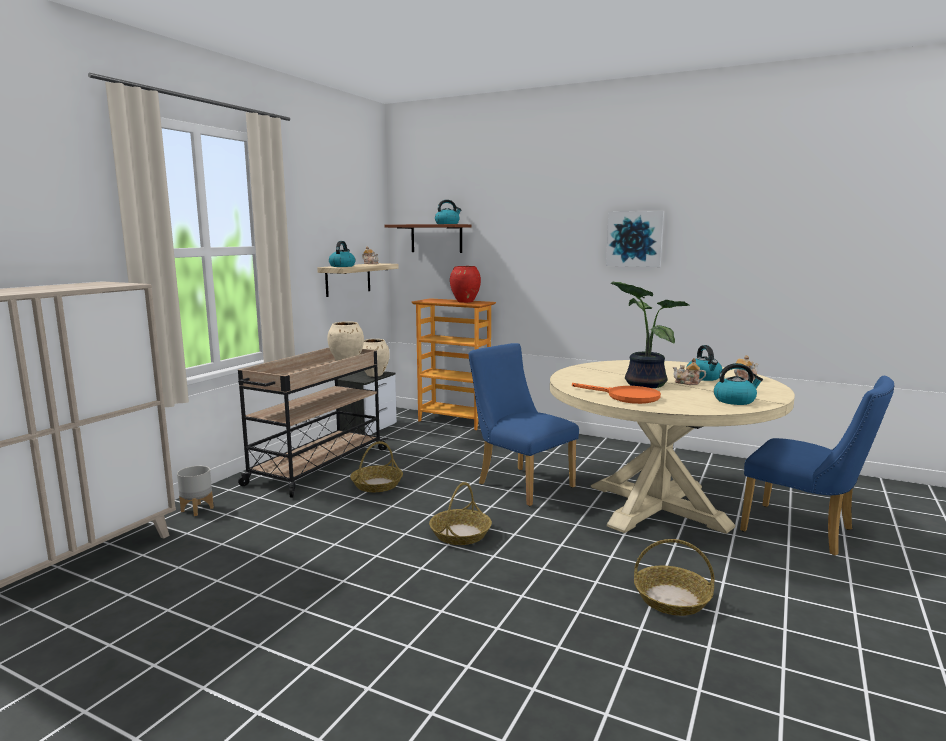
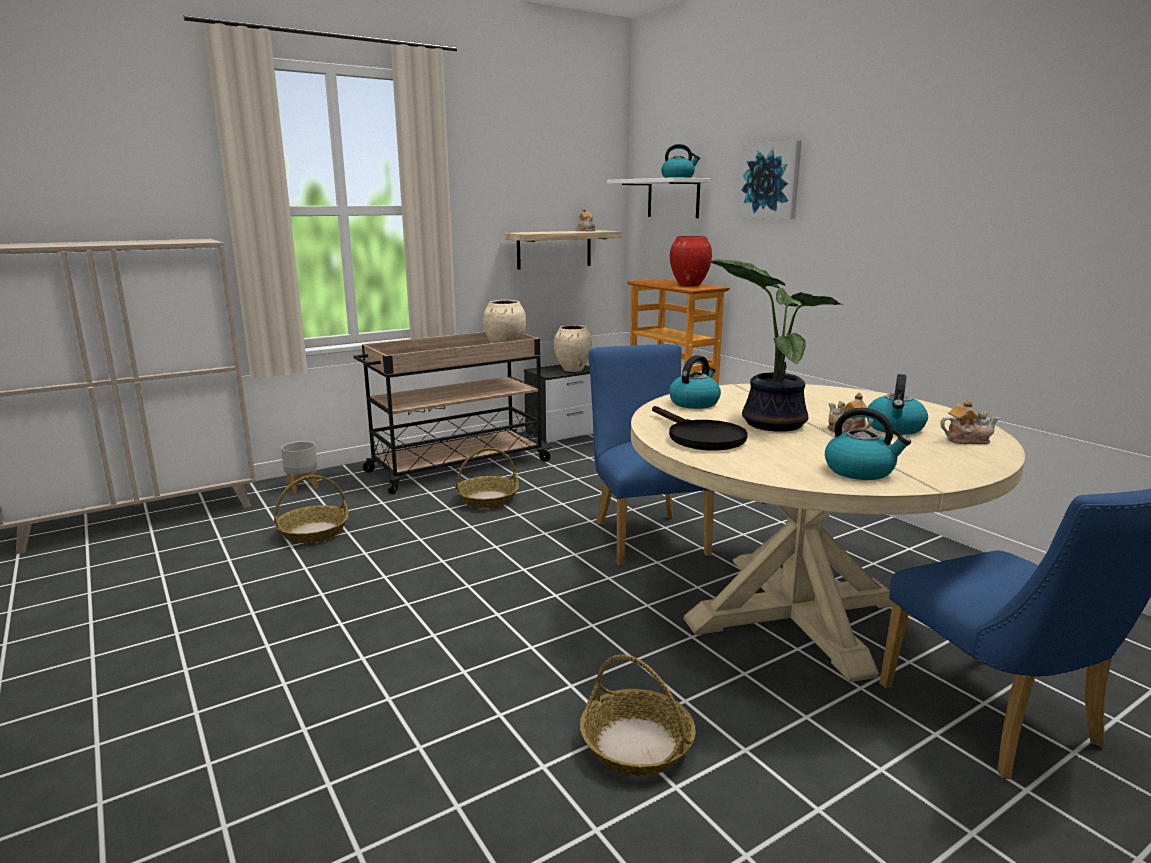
camera: 30 degrees right, 5 degrees up
(342, 266) = (535, 232): kettle -> kettle (694, 403)
(436, 238) = (673, 198): brown shelf -> white shelf
(460, 534) = (497, 577): basket -> basket (314, 532)
(626, 397) = (699, 437): orange frying pan -> black frying pan
(635, 239) = (911, 197): picture -> picture (770, 181)

